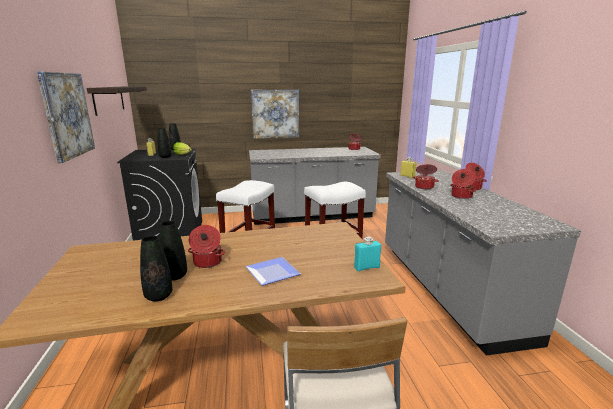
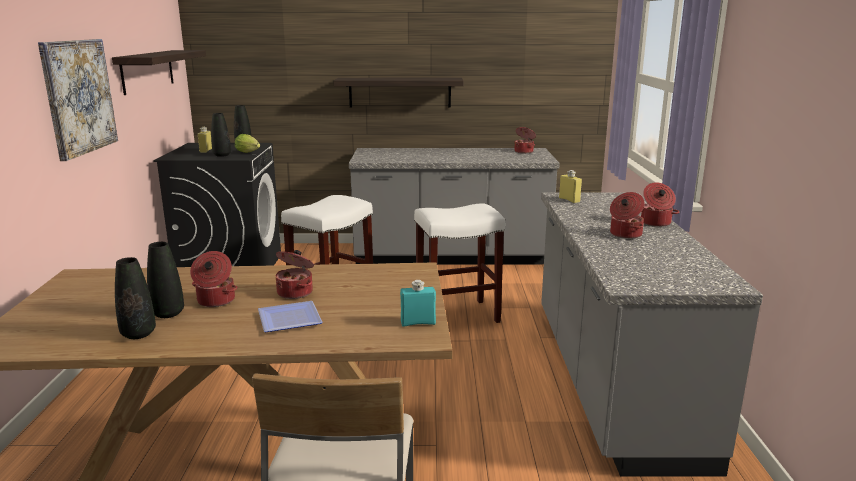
camera: 10 degrees right, 0 degrees up
(275, 114) = (400, 92): picture -> shelf
(424, 187) = (580, 217): cooking pot -> cooking pot (296, 292)

